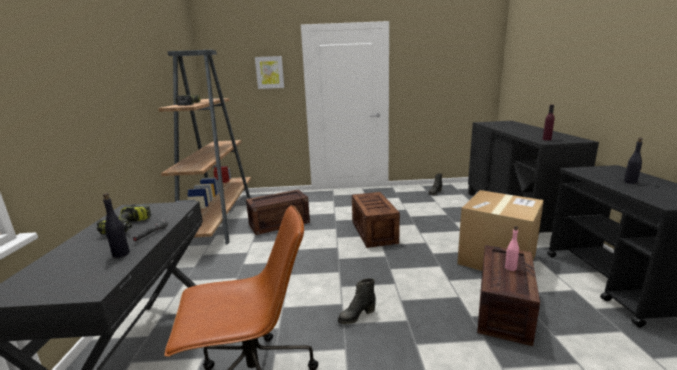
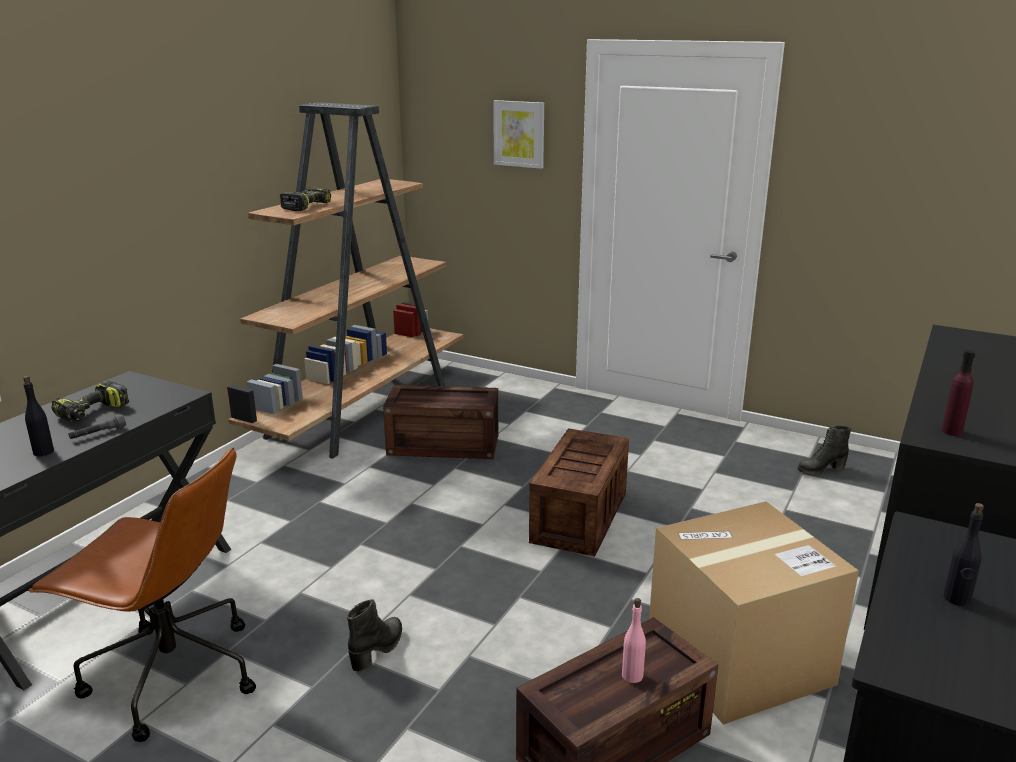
camera: 30 degrees right, 5 degrees up
(356, 316) = (378, 649): black boot -> black boot turned 120 degrees clockwise

